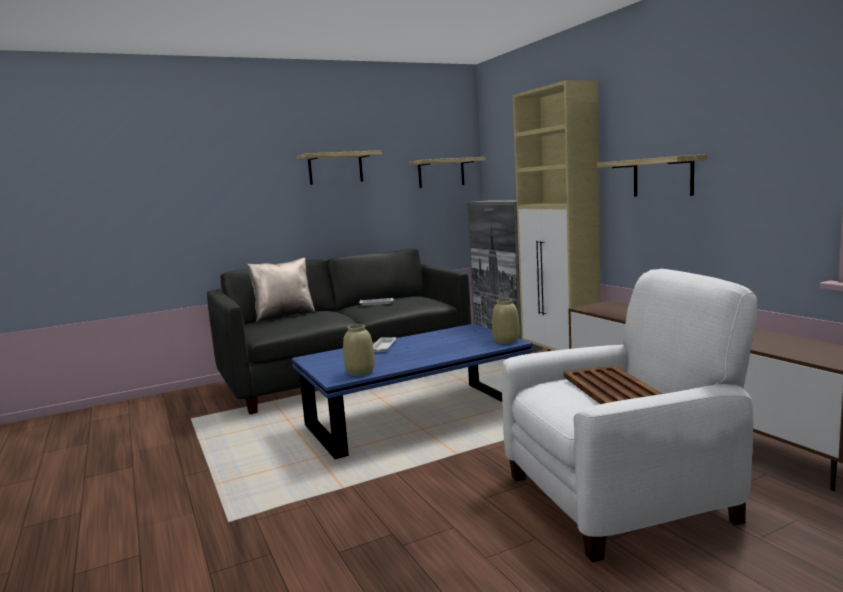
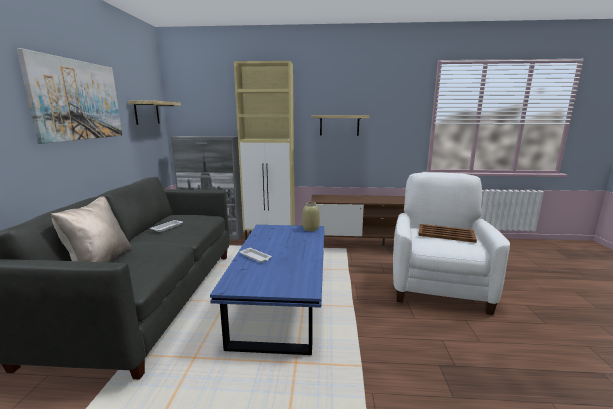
camera: 60 degrees left, 5 degrees up
(335, 168) = (77, 100): shelf -> picture
(360, 372) = (304, 278): beige vase -> none

